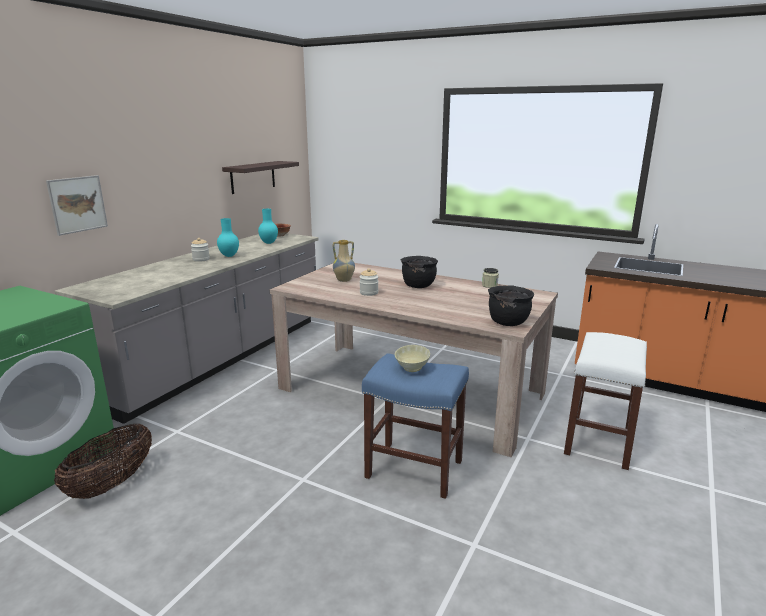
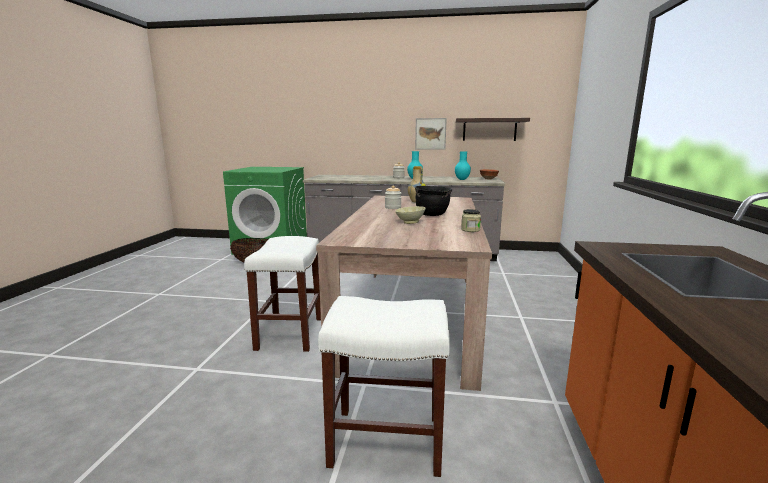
camera: 70 degrees right, 5 degrees down
(77, 204) = (341, 131): picture -> picture (430, 133)
(411, 368) = (285, 243): beige bowl -> beige bowl (409, 222)
(412, 469) = (290, 333): blue stool -> white stool
(508, 322) = (355, 239): black cooking pot -> none

